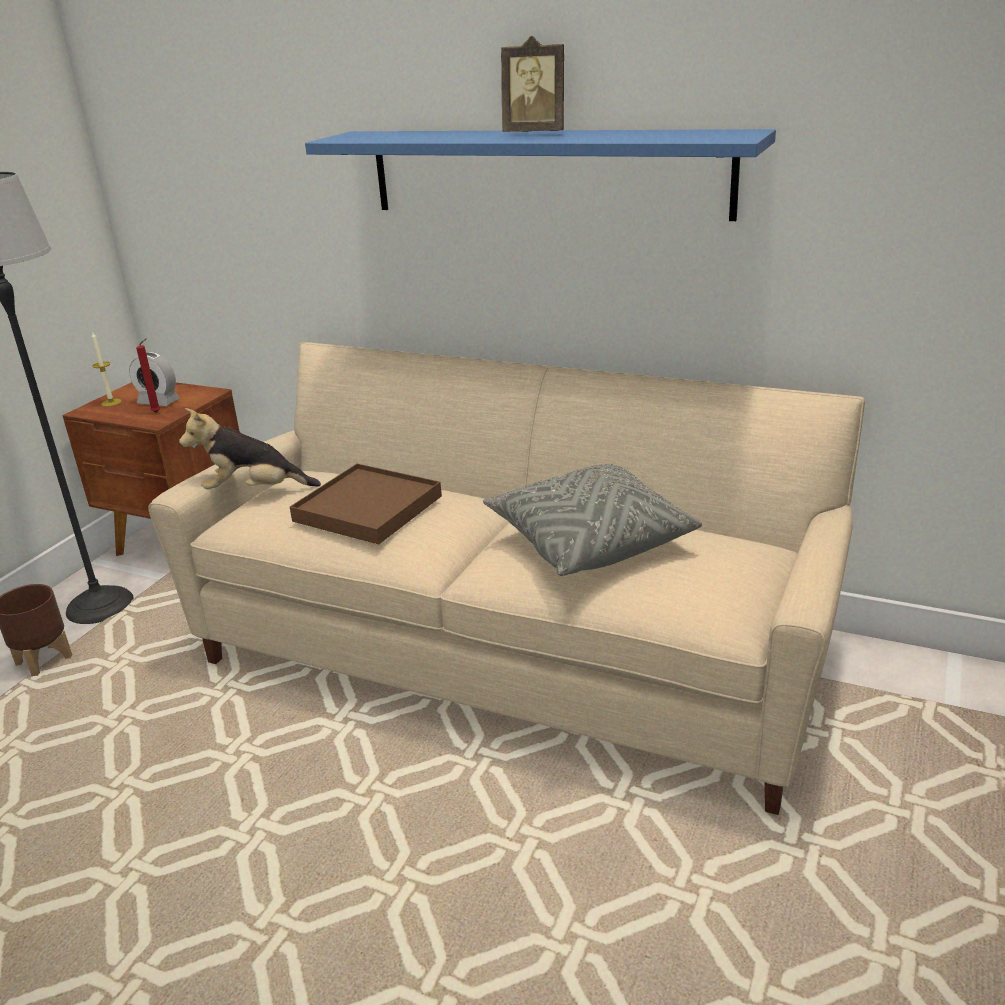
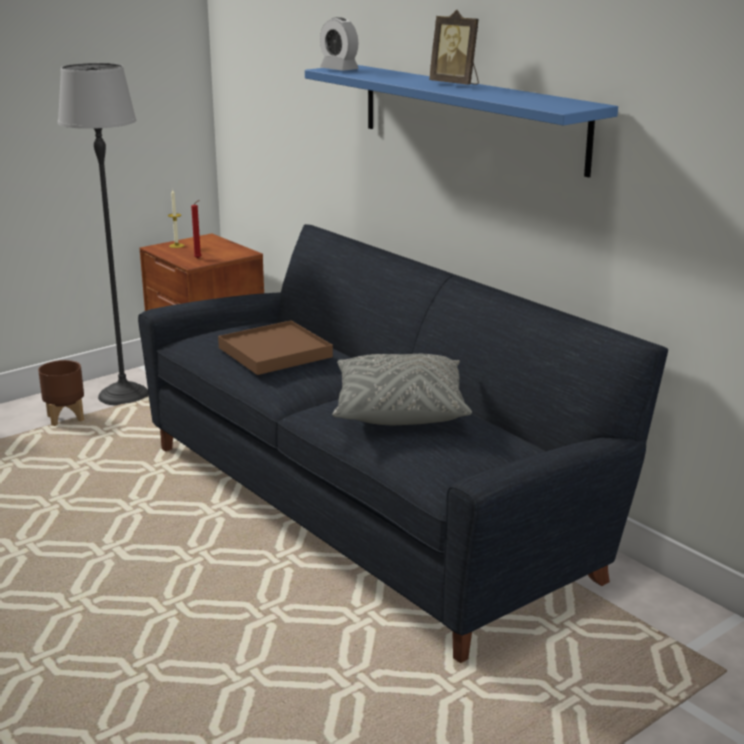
camera: 25 degrees right, 5 degrees down
(158, 402) = (206, 251): alarm clock -> alarm clock (339, 69)
(254, 491) = (216, 325): plush toy -> none
(512, 652) = (372, 504): beige sofa -> black sofa

